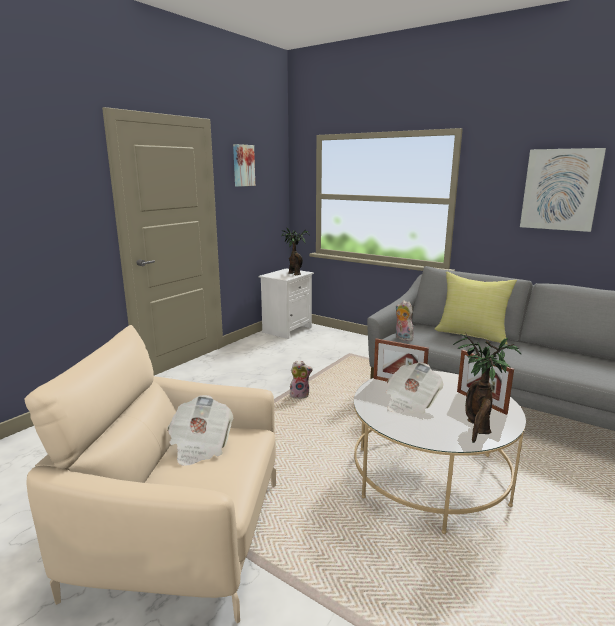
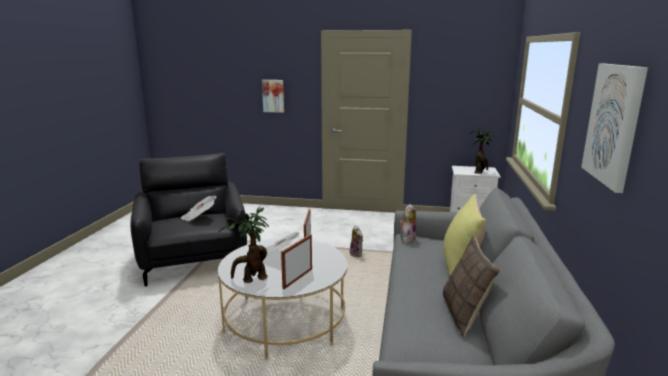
camera: 65 degrees right, 0 degrees up
(183, 535) = (194, 260): beige armchair -> black armchair
(243, 165) = (446, 66): picture -> picture (273, 96)
(560, 353) = (464, 315): none -> pillow

